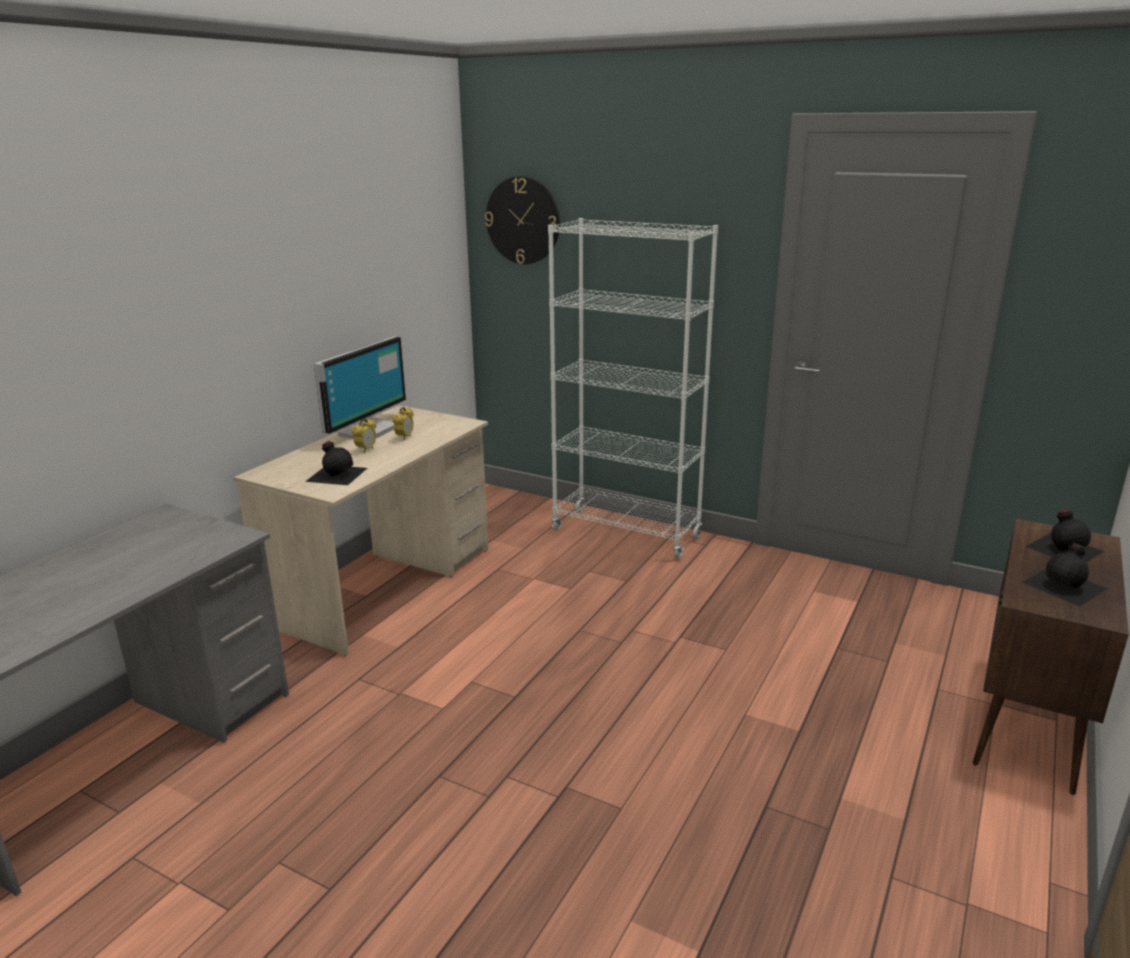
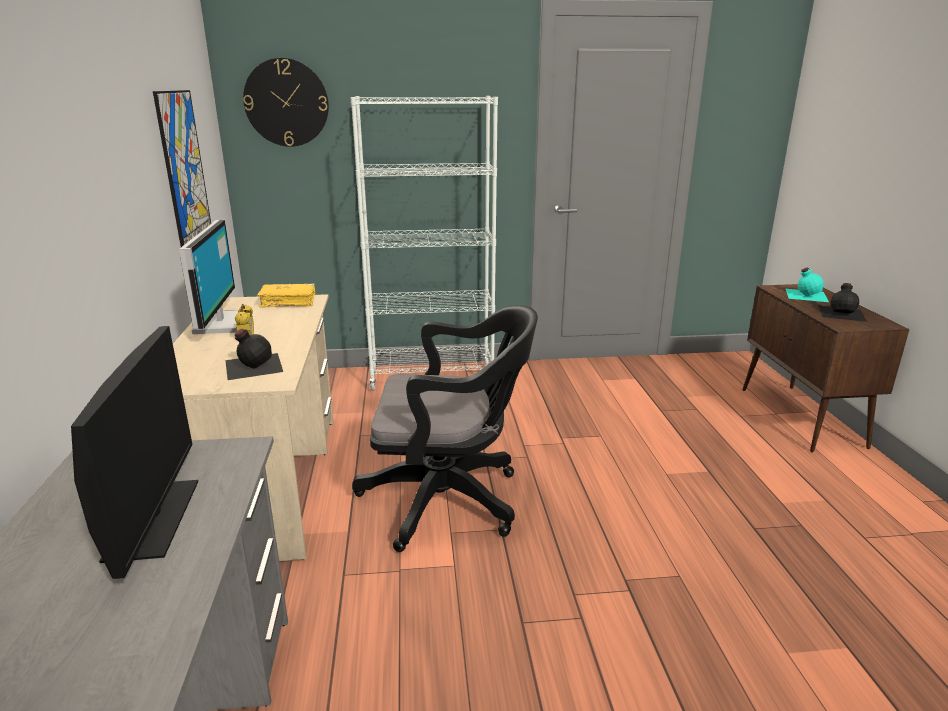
camera: 35 degrees left, 0 degrees up
(139, 563) = (153, 518): none -> monitor
(384, 285) = (184, 168): none -> picture
(404, 437) = (270, 321): alarm clock -> none
(445, 422) = (288, 301): none -> yellow book
(503, 654) = (450, 500): none -> black office chair
(1064, 548) = (805, 294): black bottle -> turquoise bottle

